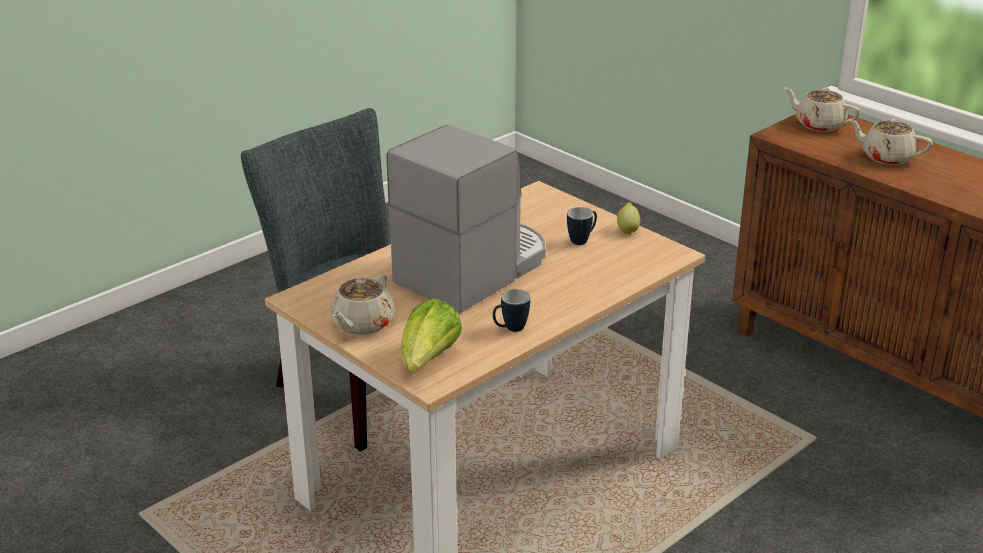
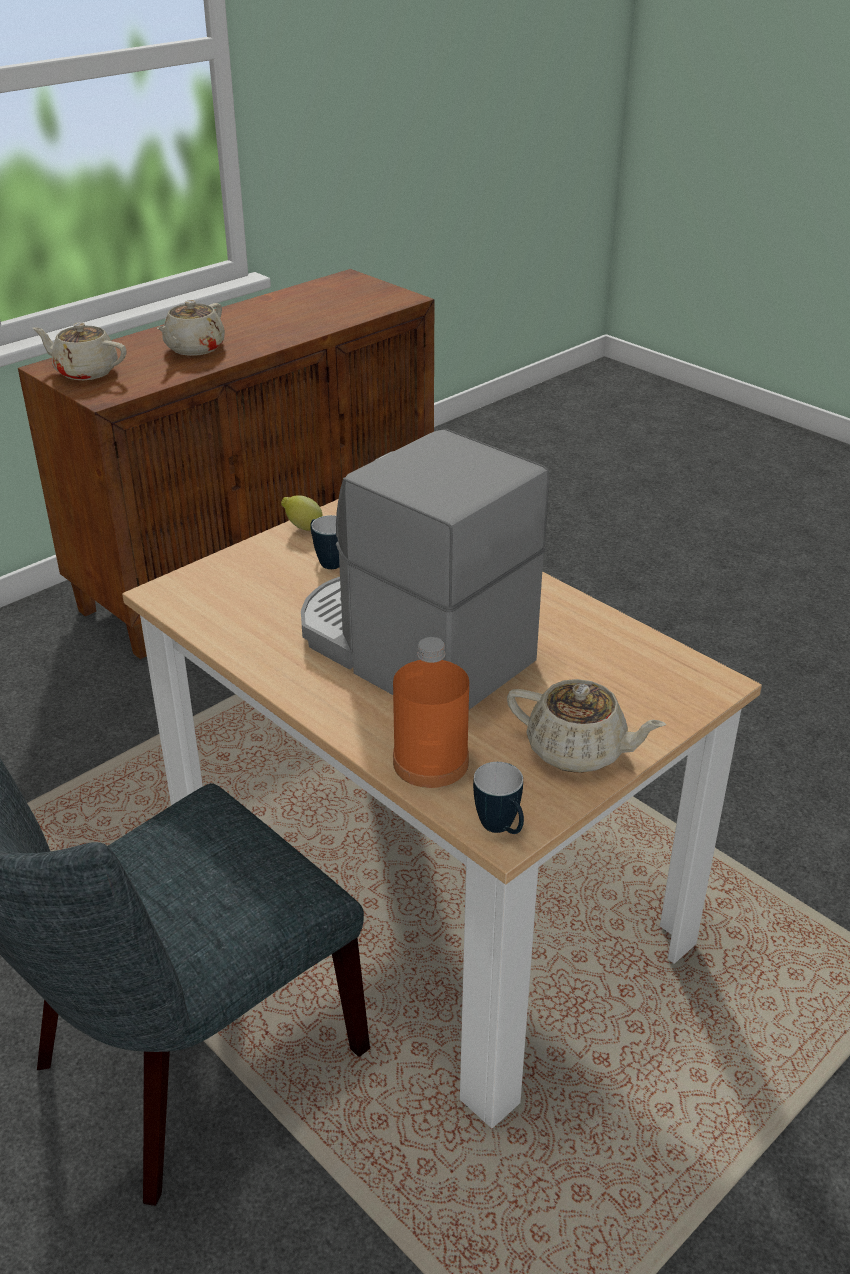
camera: 90 degrees left, 5 degrees up
(359, 277) = (430, 762): none -> orange bottle
(428, 361) = (662, 685): lettuce -> none
(510, 329) = (569, 620): mug -> mug (501, 830)
(819, 125) = (85, 372): beige teapot -> beige teapot turned 75 degrees clockwise

